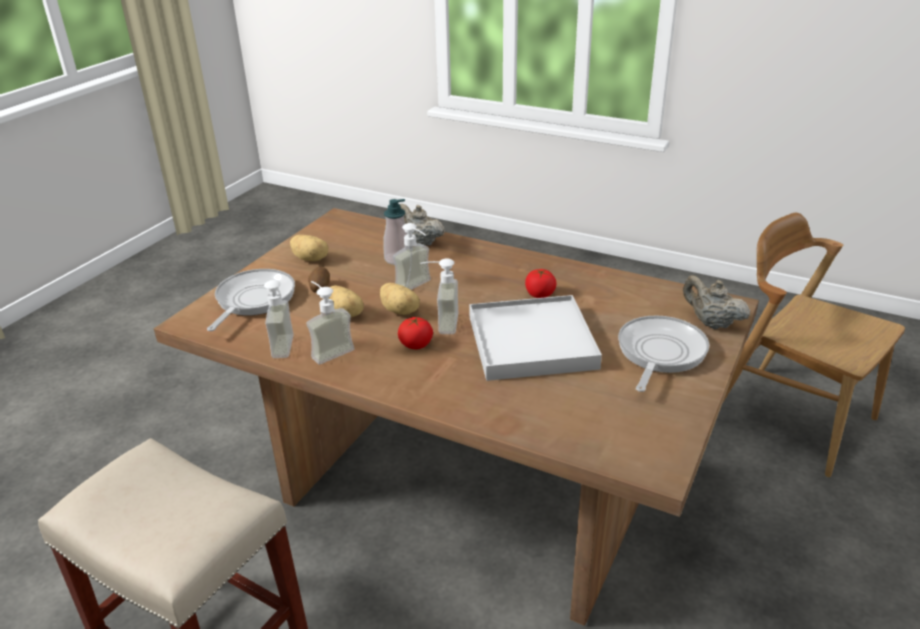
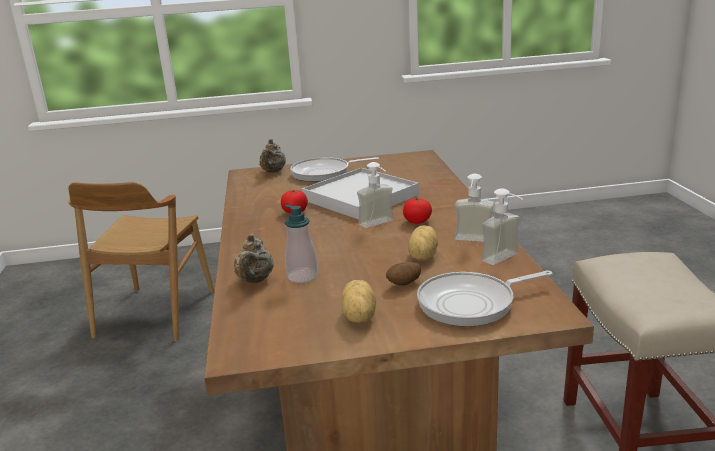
camera: 125 degrees left, 10 degrees down
(400, 311) = (385, 241): potato -> none
(418, 287) = (341, 249): soap dispenser -> none

